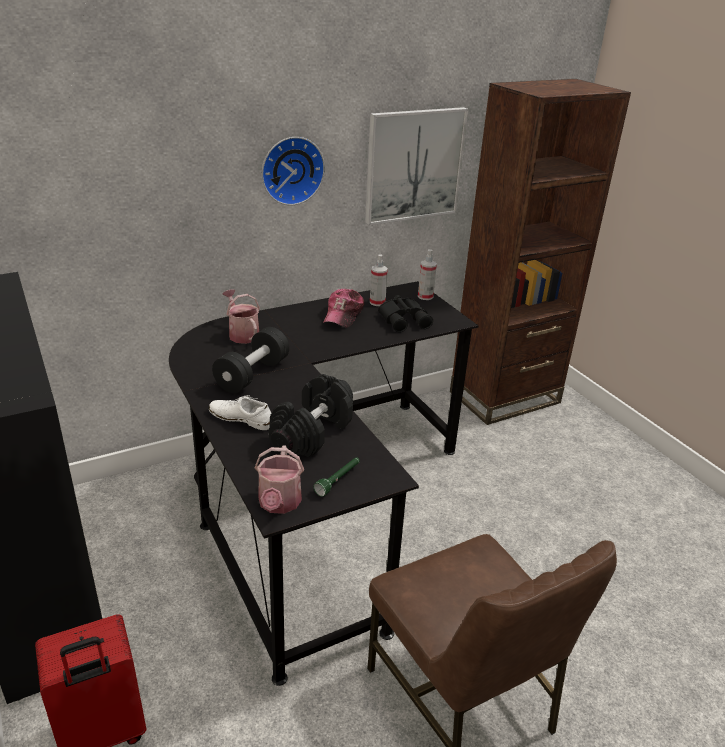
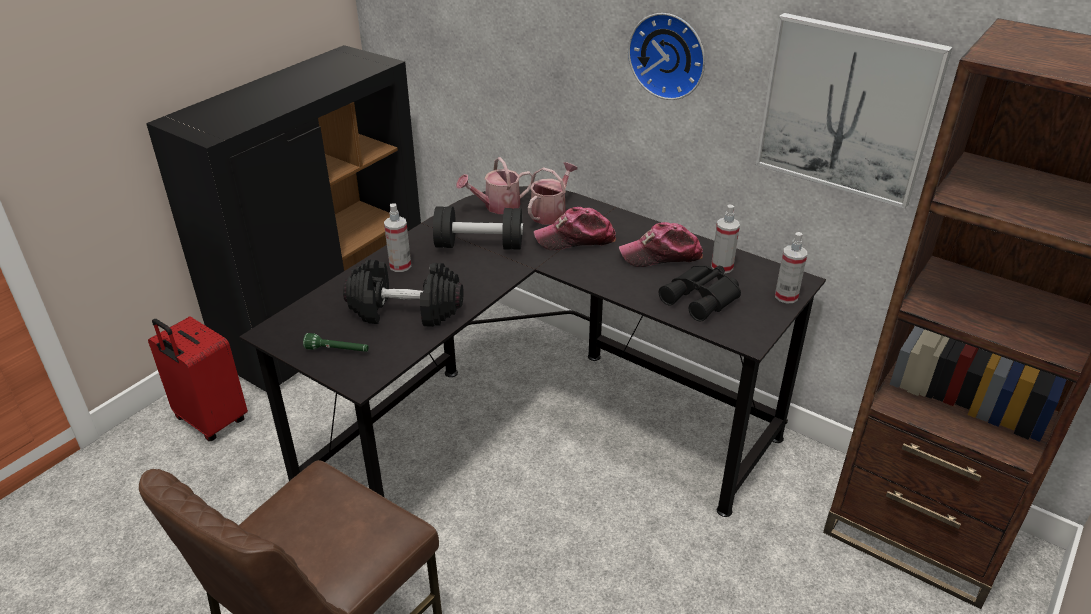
camera: 65 degrees right, 5 degrees up
(241, 418) = (400, 266): white shoe -> spray bottle
(279, 504) = (284, 329): watering can -> watering can (497, 206)
(289, 336) = (575, 239): none -> cap

